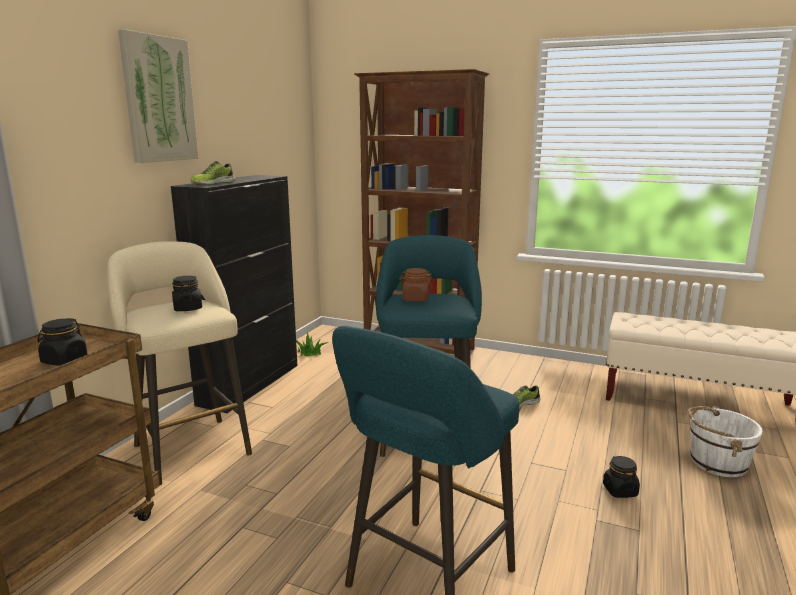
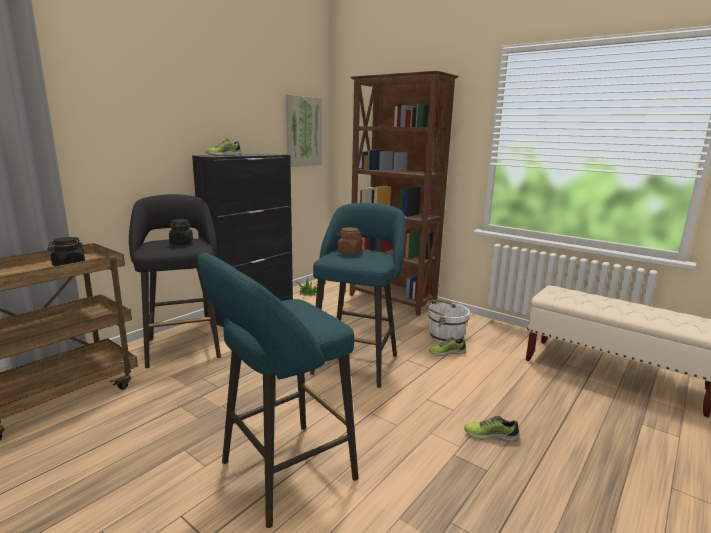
camera: 15 degrees right, 0 degrees up
(159, 99) = (187, 92): picture -> picture (303, 131)
(190, 446) = (183, 345): beige stool -> black stool
(619, 490) = (490, 435): black jar -> shoe
(717, 462) = (600, 428): white bucket -> white bucket (445, 336)

